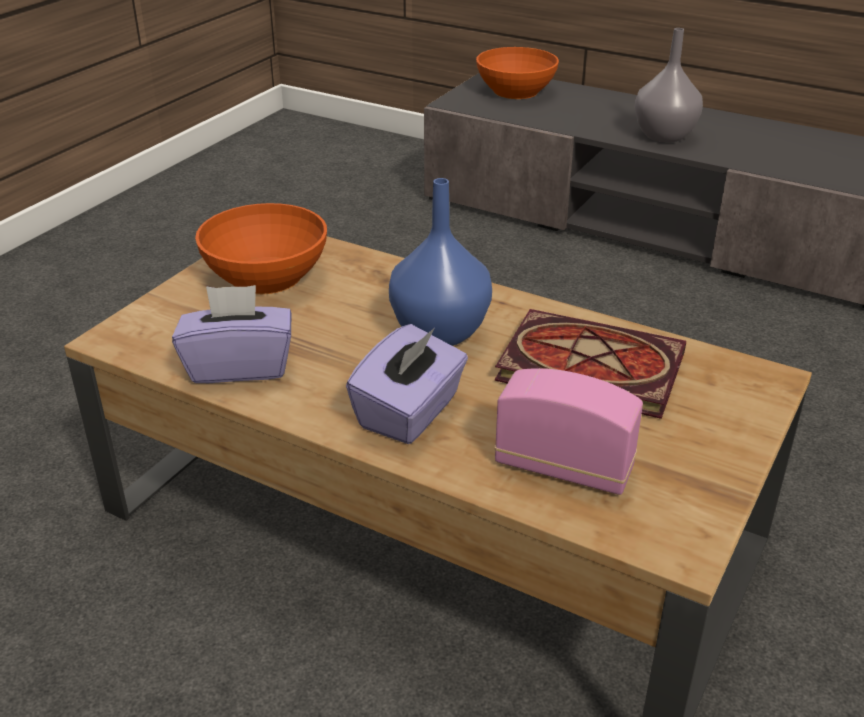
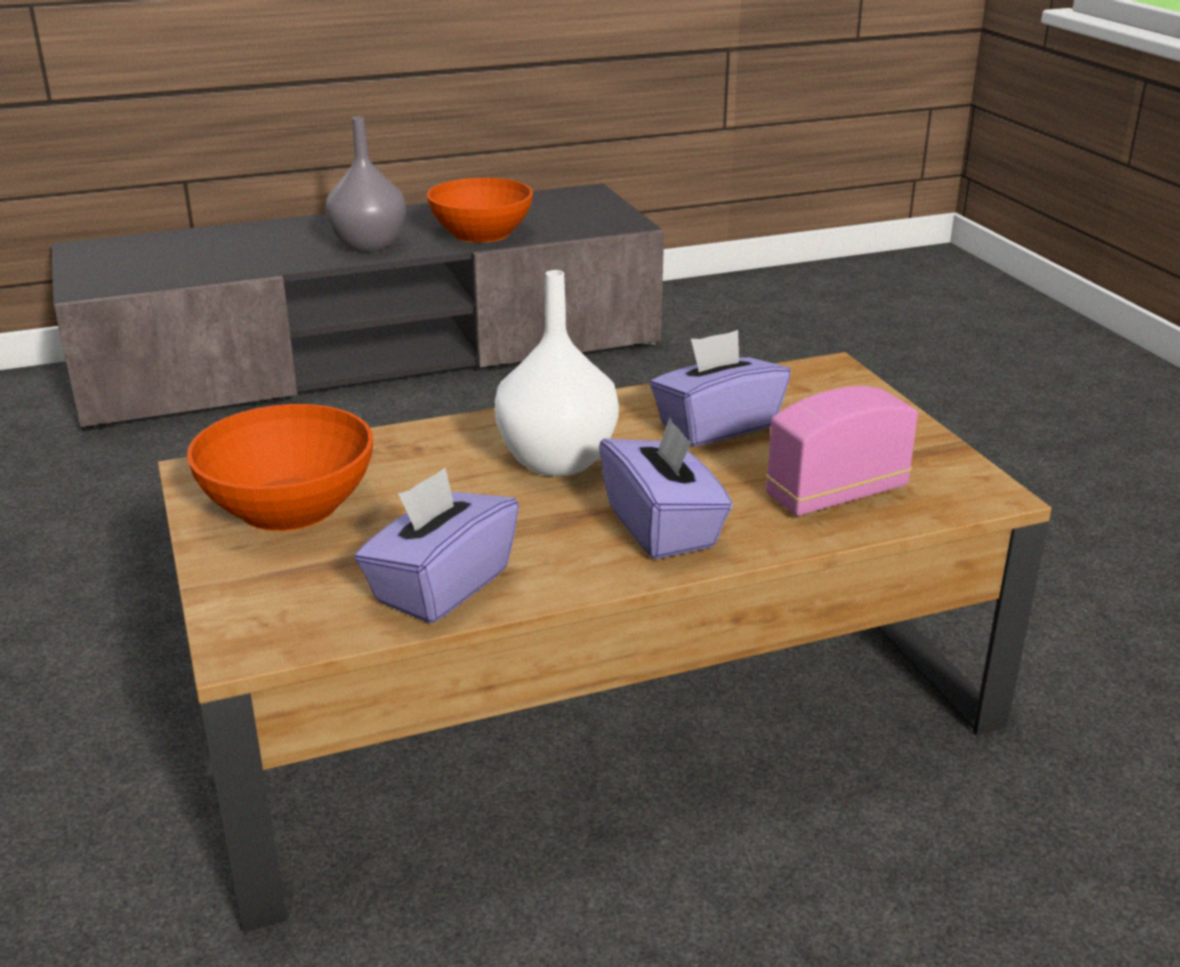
camera: 50 degrees left, 5 degrees down
(440, 334) = (559, 462): blue vase -> white vase
(515, 91) = (134, 255): orange bowl -> orange bowl (480, 233)
(585, 369) = (716, 426): book -> purple tissue box

